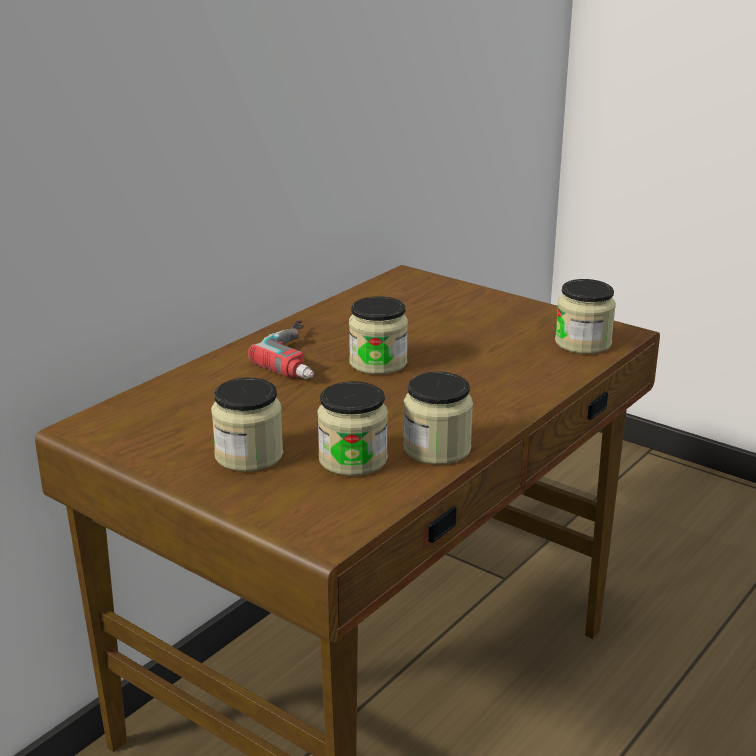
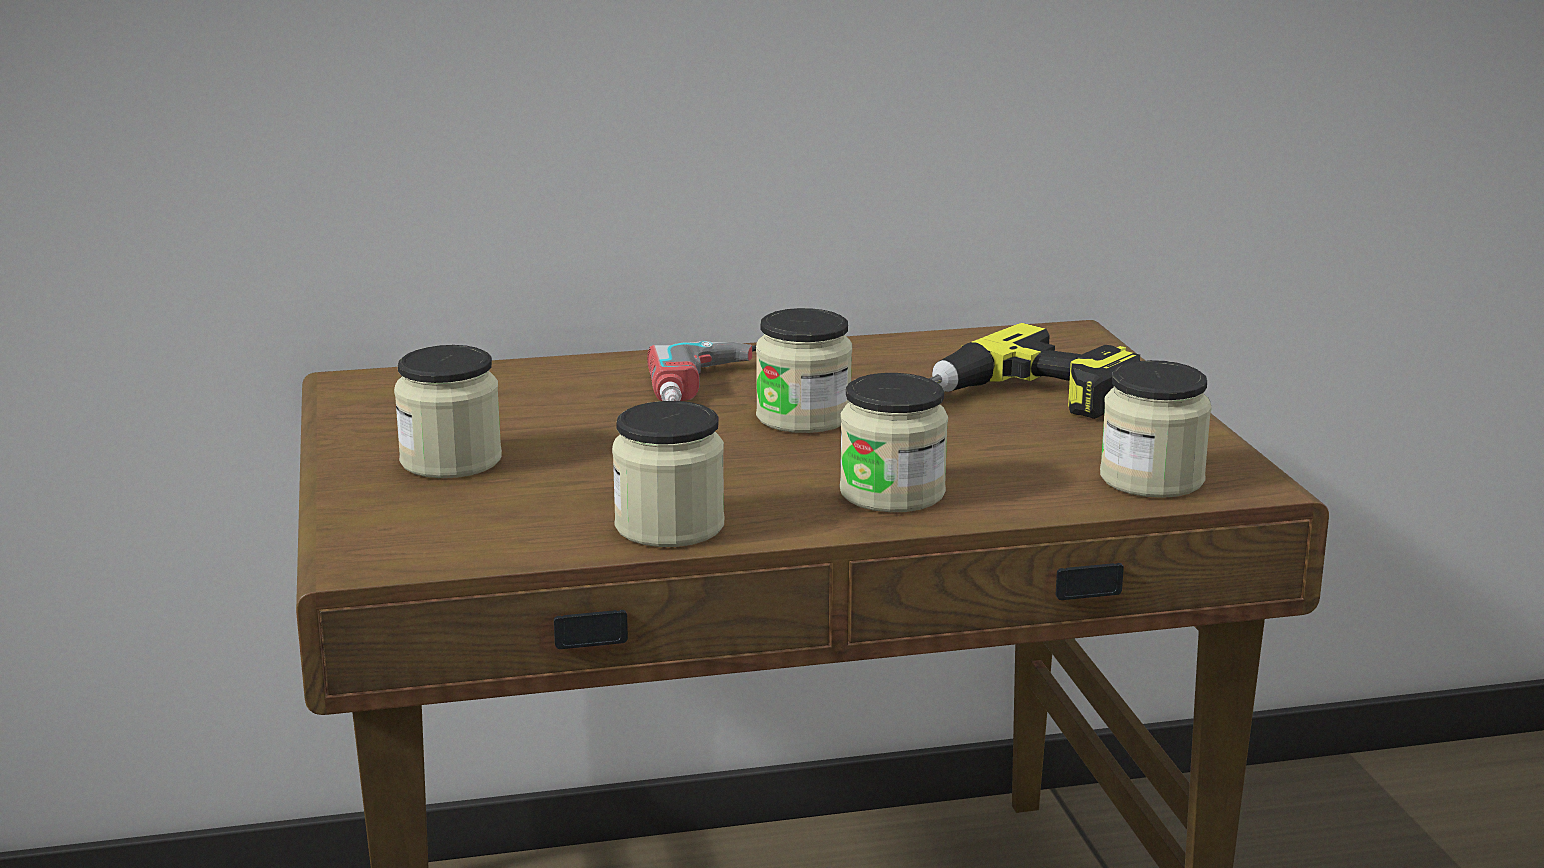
camera: 40 degrees right, 5 degrees down
(353, 459) = (549, 503): jar -> jar (892, 493)
(457, 322) = (1015, 403): none -> power drill

